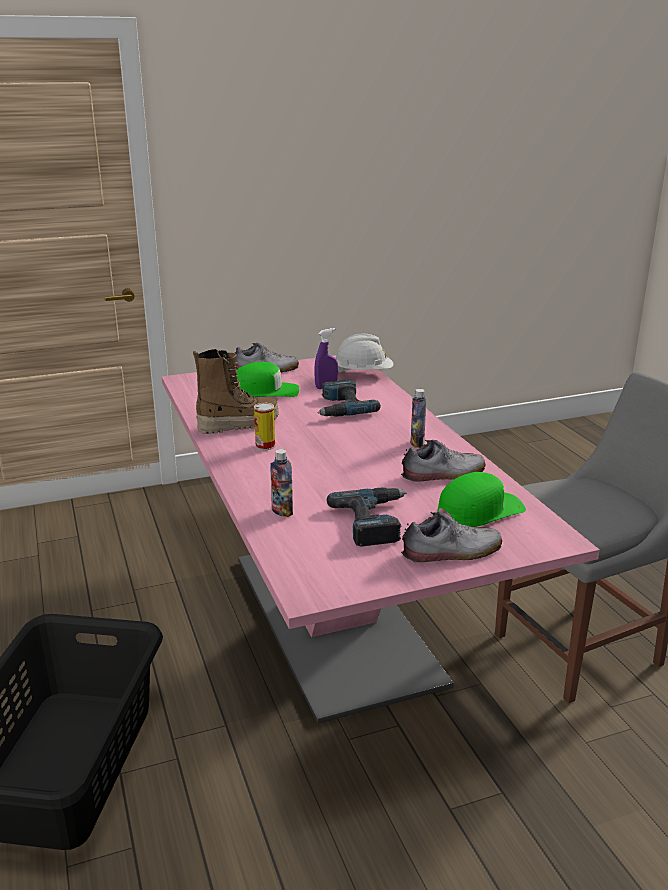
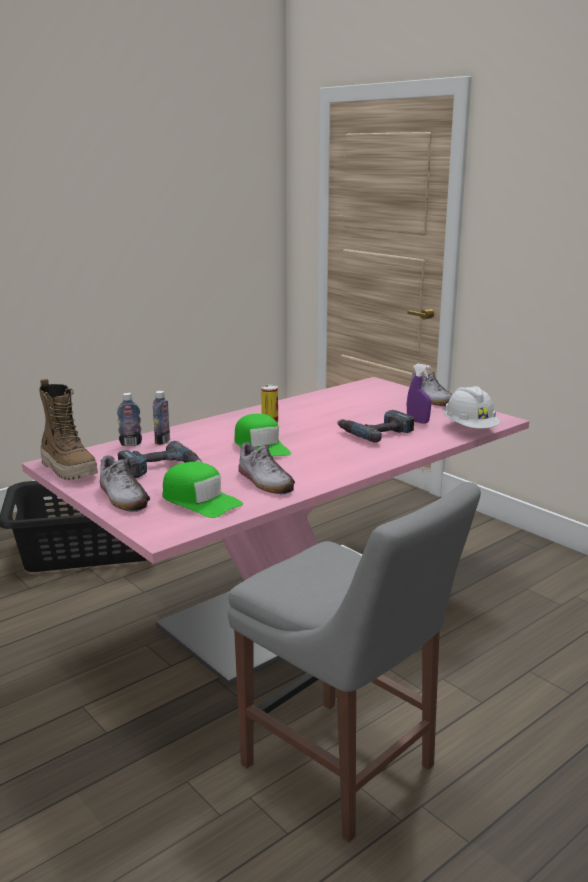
camera: 70 degrees right, 5 degrees down
(238, 424) = (302, 409): boot -> boot (69, 470)
(265, 391) = (380, 406): green cap -> green cap (260, 447)
(417, 443) = (323, 466): bottle -> bottle (130, 444)

